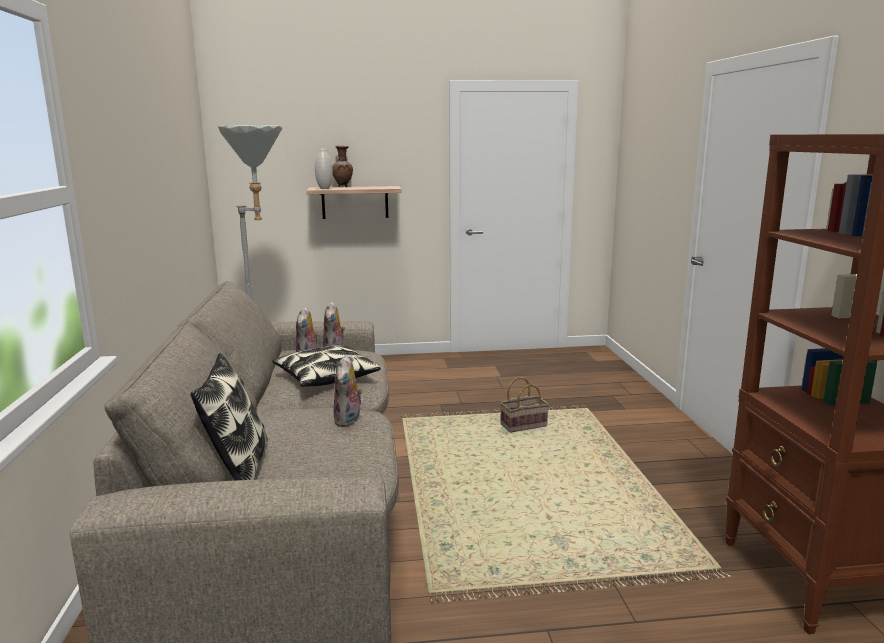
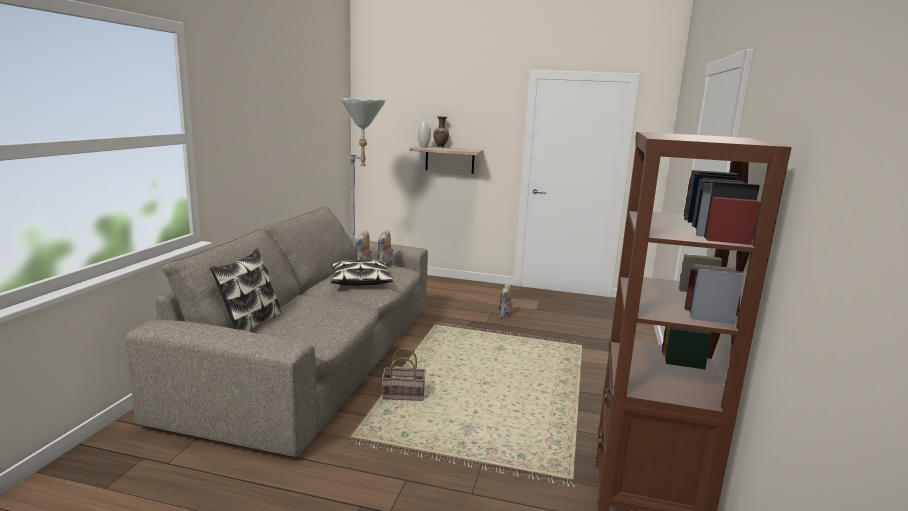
camera: 20 degrees right, 0 degrees up
(348, 421) = (343, 310): plush toy -> plush toy (505, 316)
(524, 425) = (519, 347): basket -> basket (404, 395)

